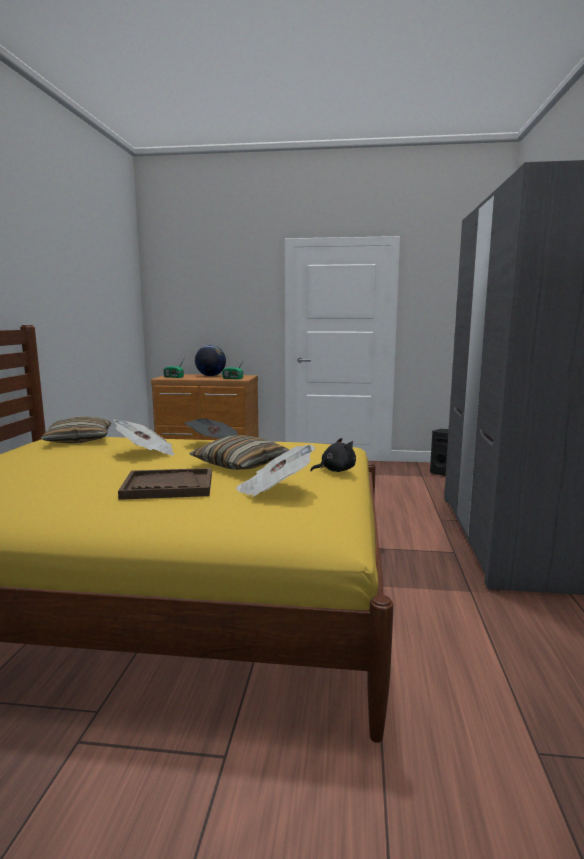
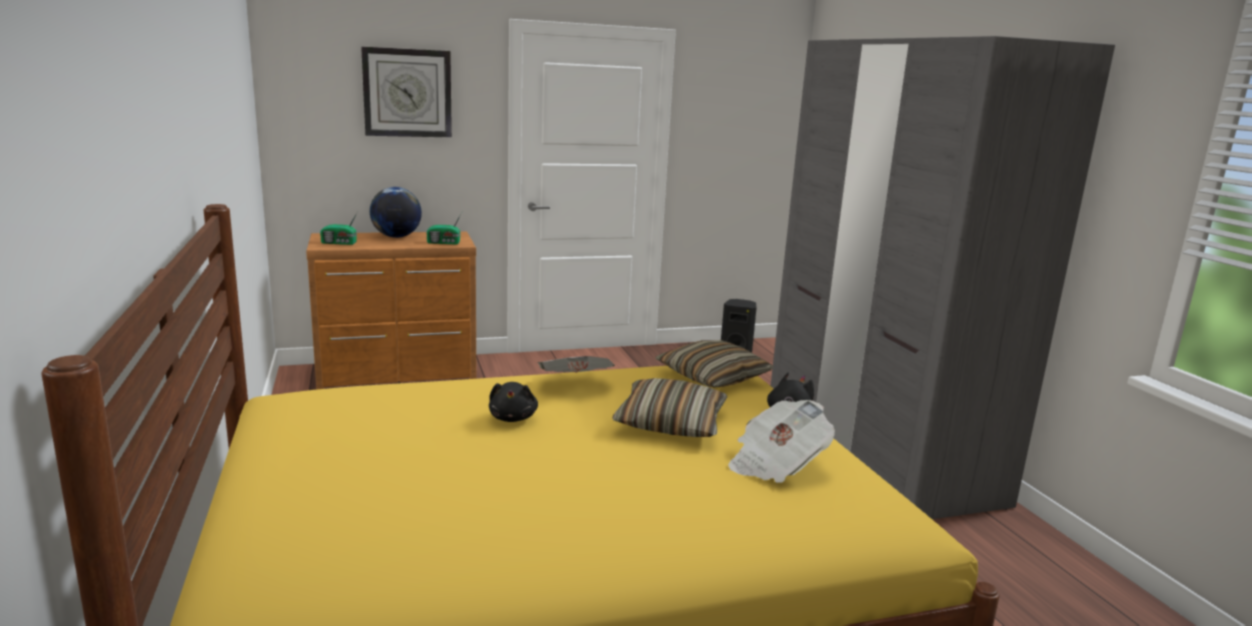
camera: 25 degrees left, 5 degrees up
(79, 440) = (352, 399): pillow -> pillow (713, 376)
(147, 453) = (513, 418): newspaper -> black plush toy
(168, 486) = (643, 481): brown tray -> none
(223, 288) = (407, 93): none -> wall clock

